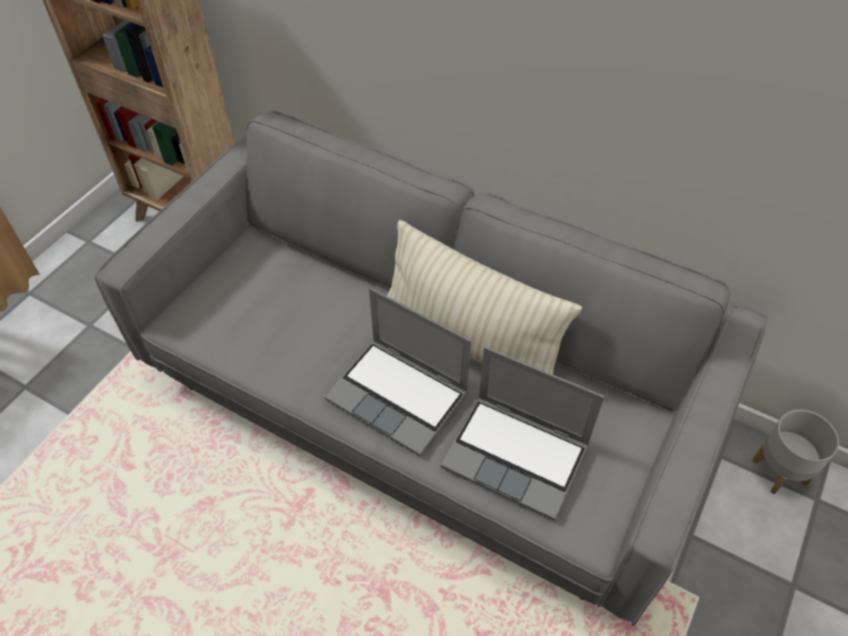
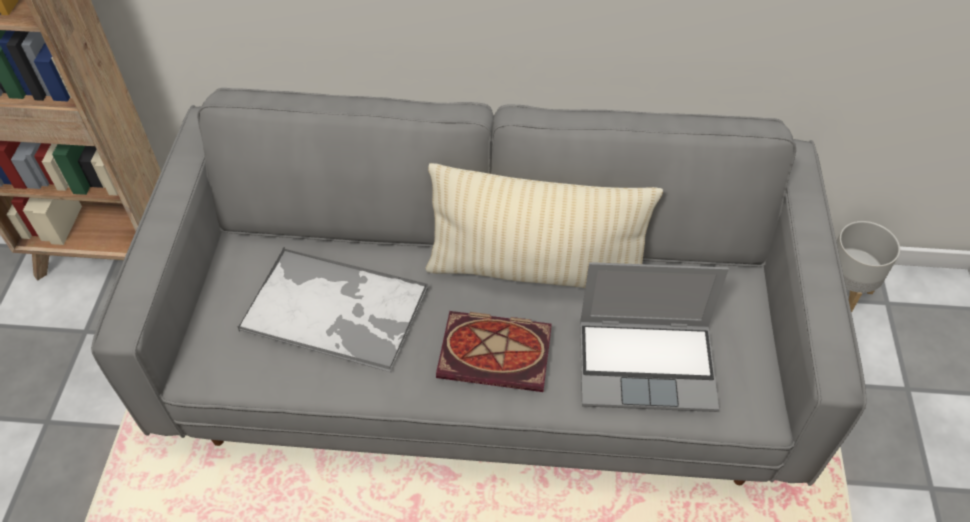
camera: 25 degrees left, 0 degrees up
(296, 315) = (337, 310): none -> tray
(399, 396) = (498, 352): laptop -> book

